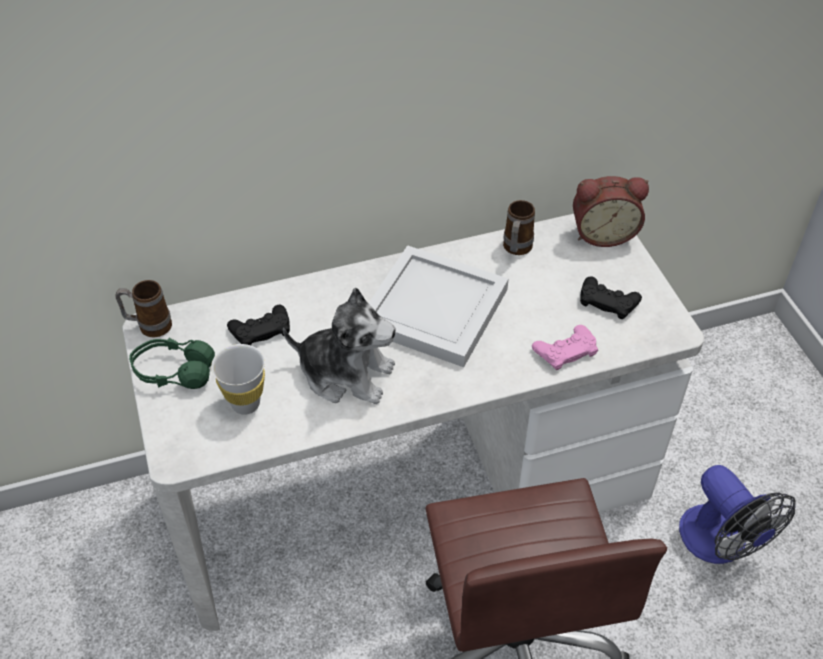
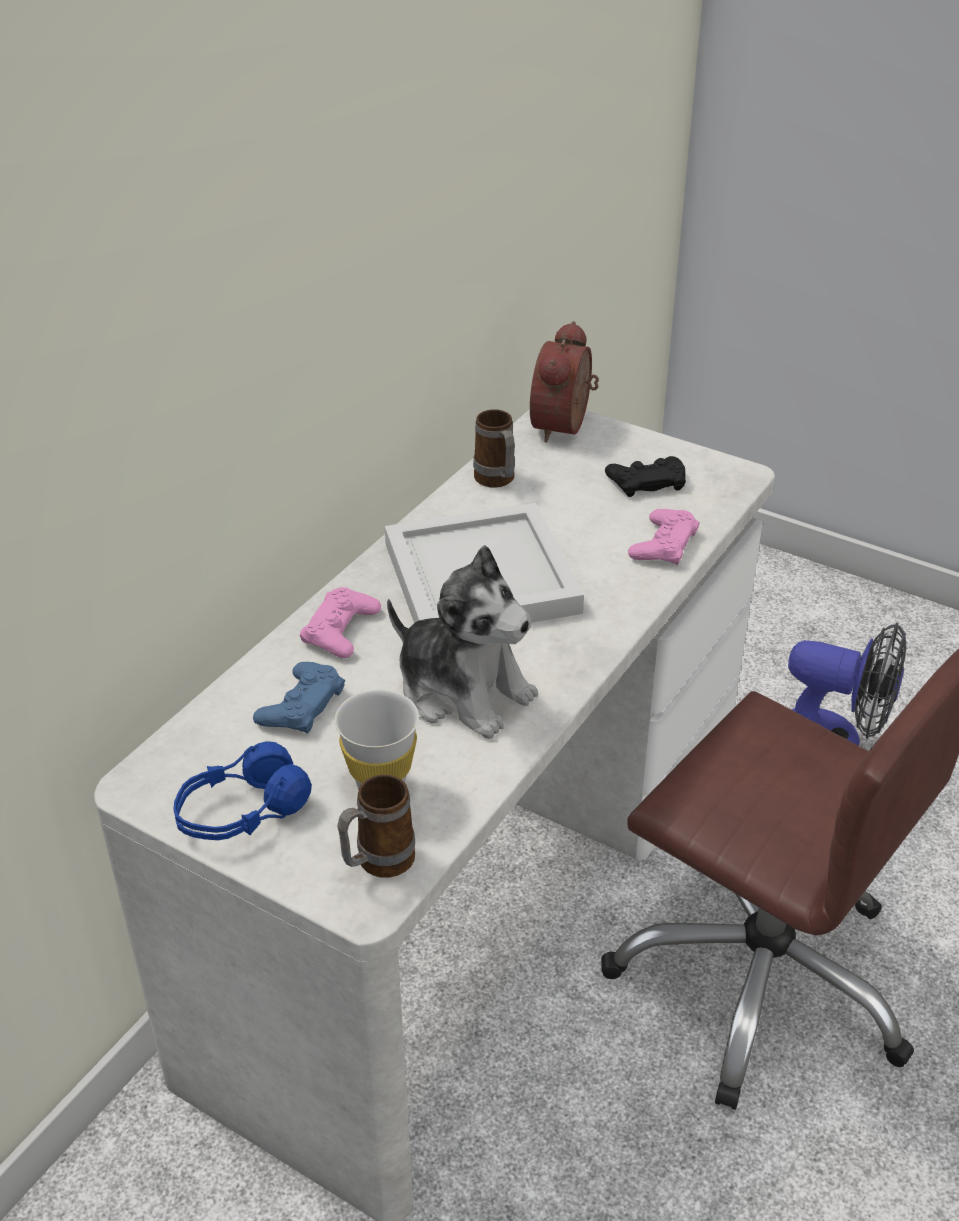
camera: 40 degrees left, 10 degrees down
(149, 326) = (140, 784): mug -> mug (377, 864)
(173, 372) = (242, 813): green headphones -> blue headphones
(261, 330) = (301, 705): black game controller -> blue game controller
(327, 297) = (341, 630): none -> pink game controller
(346, 374) = (463, 691): plush toy -> plush toy turned 60 degrees clockwise
(603, 233) = (565, 426): alarm clock -> alarm clock turned 150 degrees clockwise

